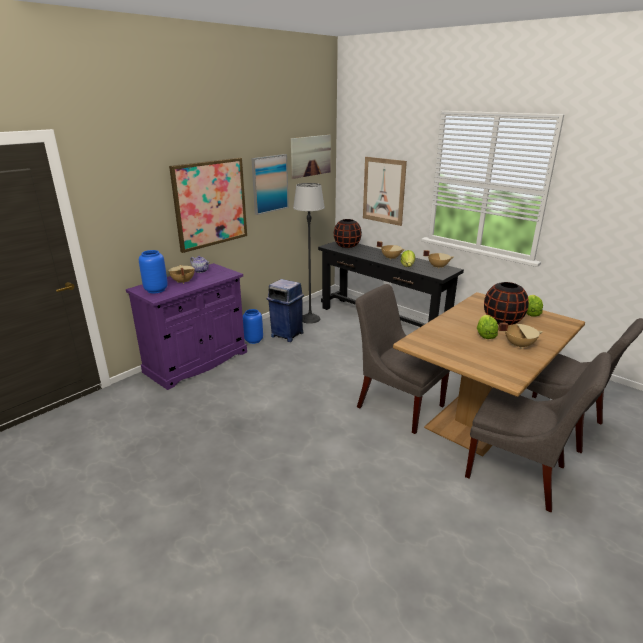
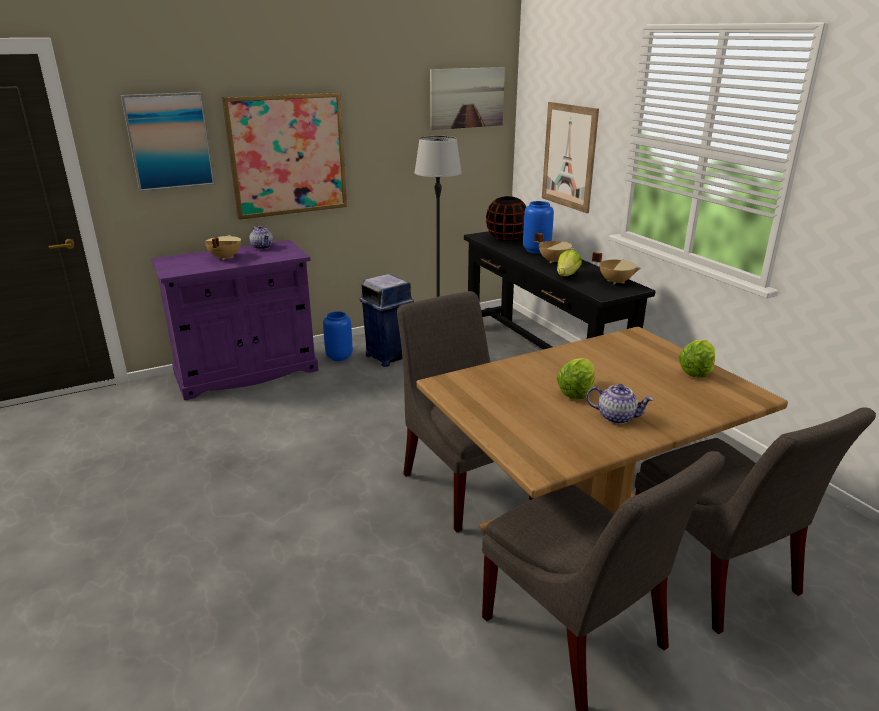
camera: 20 degrees right, 0 degrees up
(156, 290) = (181, 264): blue vase -> blue vase (536, 250)
(269, 184) = (390, 134): picture -> picture (169, 141)
(502, 321) = (630, 376): black vase -> none
(518, 345) = (617, 417): beige cooking pot -> teapot

